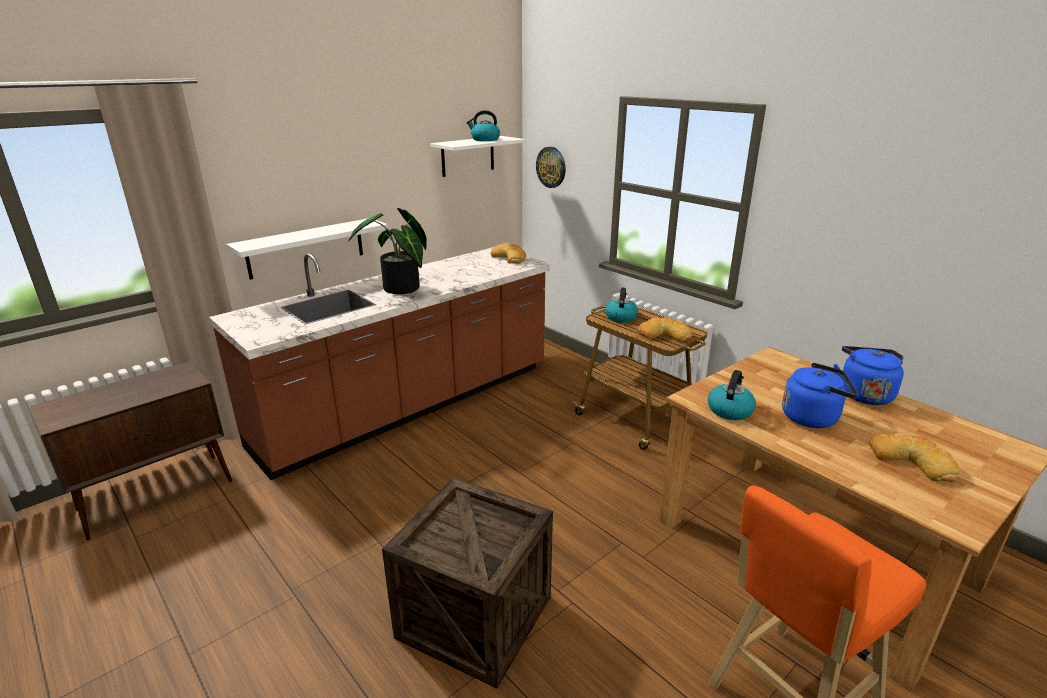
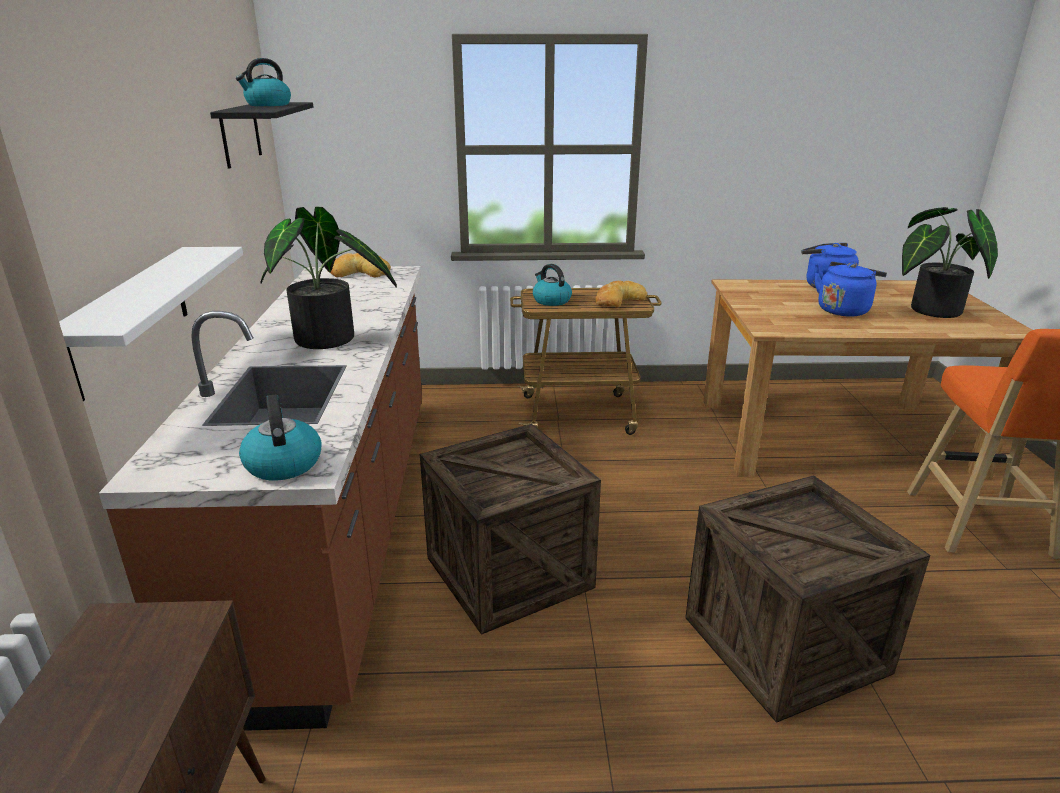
camera: 50 degrees left, 0 degrees up
(429, 474) = (509, 572): none -> crate
(468, 156) = (240, 134): white shelf -> black shelf
(551, 167) = (339, 142): wall clock -> none
(729, 410) = (803, 326): kettle -> kettle (283, 463)
(911, 460) = (929, 310): bread -> potted plant

